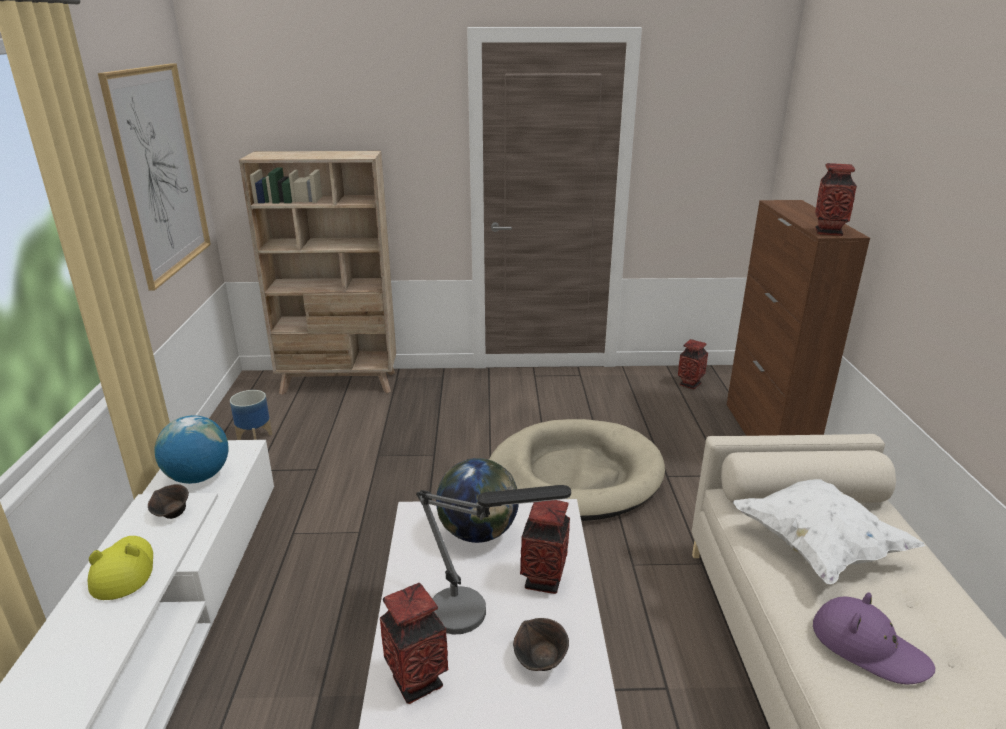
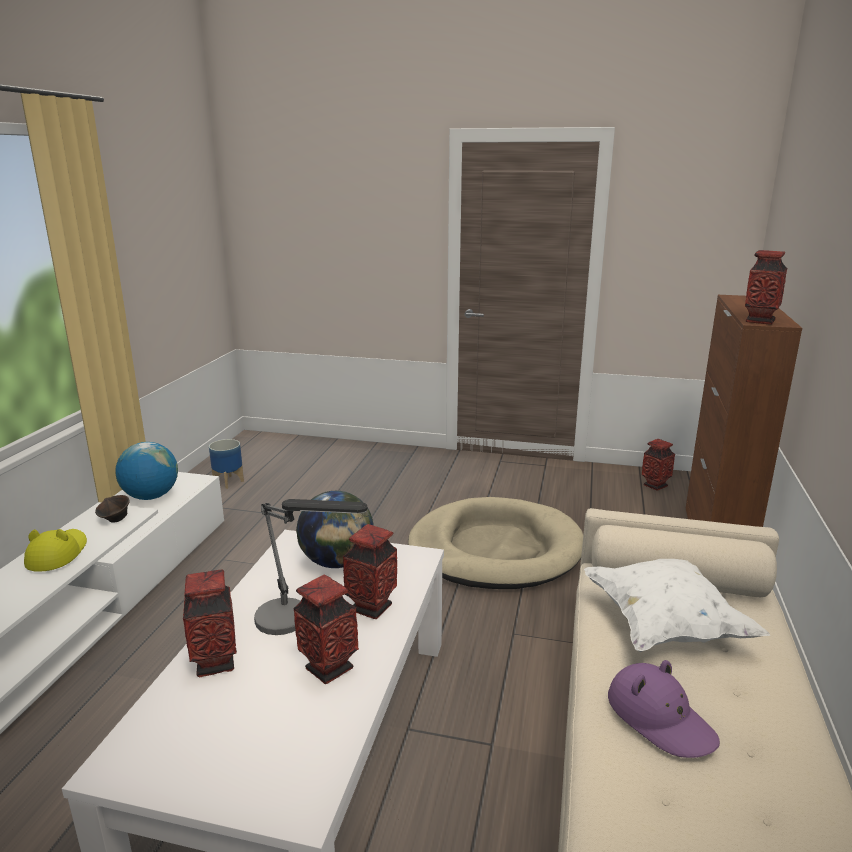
camera: 15 degrees right, 5 degrees down
(160, 172) = (175, 245): picture -> none
(339, 383) = (319, 448): beige bookcase -> none
(541, 662) = (329, 668): brown bowl -> vase

